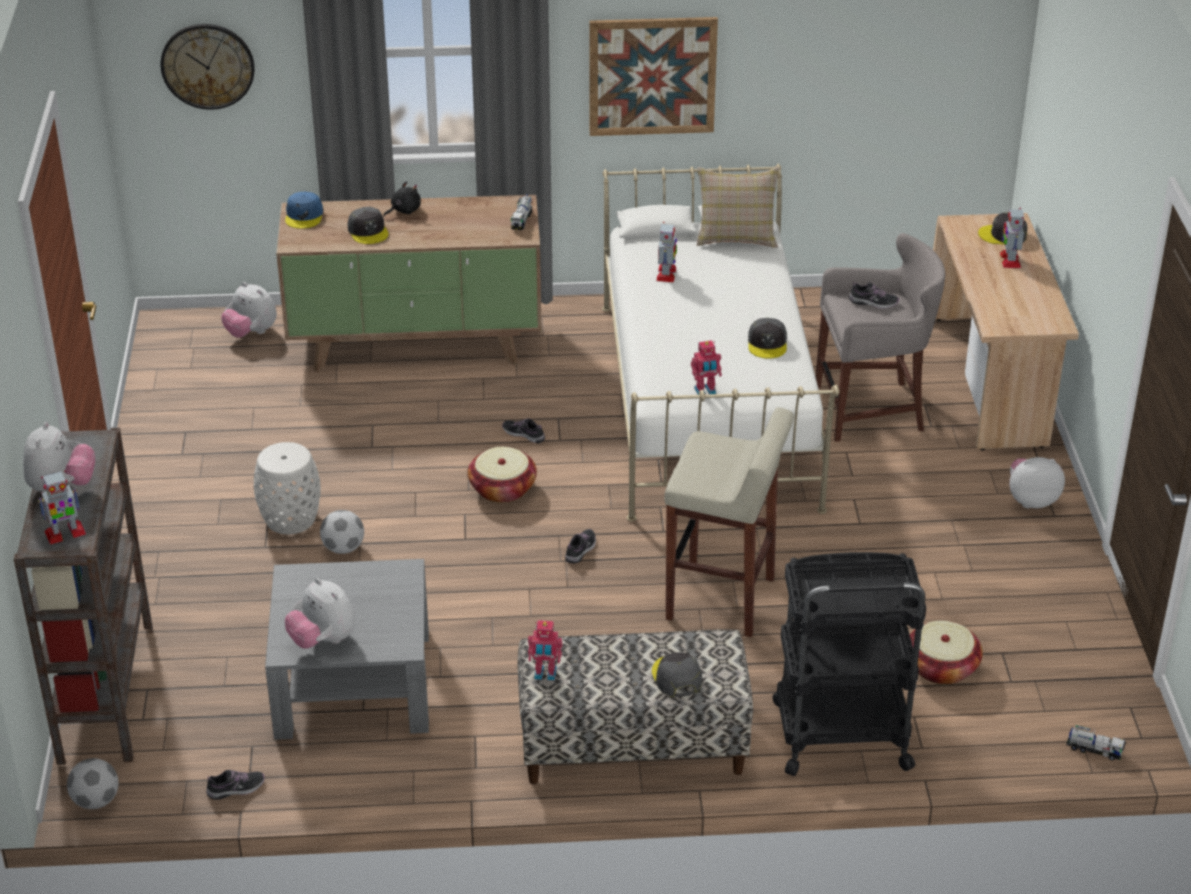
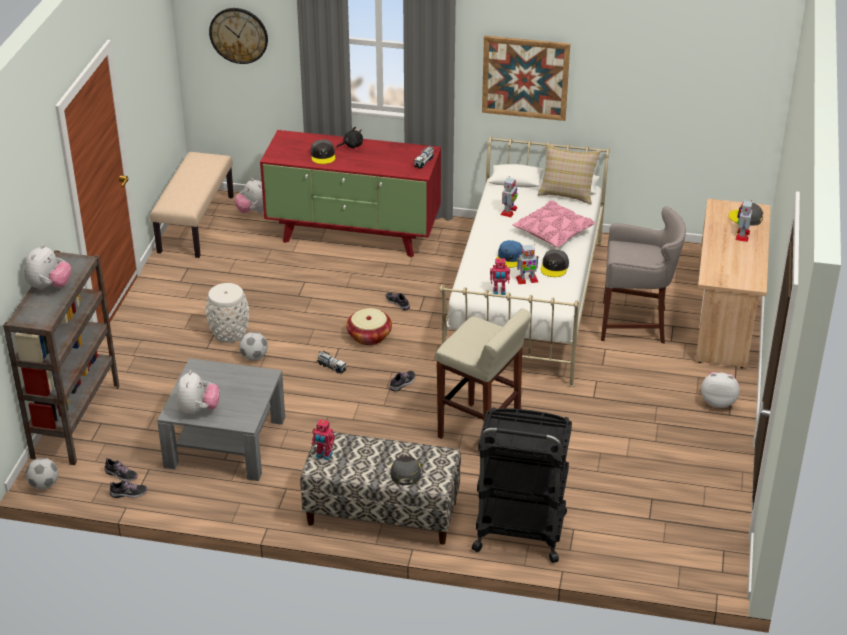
camera: 15 degrees right, 0 degrees up
(65, 533) = (39, 314): toy robot -> toy robot (526, 280)
(169, 364) = (195, 224): none -> beige bench
(304, 216) = (287, 140): blue cap -> blue cap (510, 258)
(323, 640) = (198, 410): plush toy -> plush toy turned 150 degrees counterclockwise
(416, 343) = (354, 234): green dresser -> red dresser
(743, 294) = (553, 232): none -> pink pillow
(873, 302) = (638, 250): shoe -> shoe (121, 475)
(941, 667) = (606, 501): basket -> none
(1094, 750) = (685, 574): toy truck -> toy truck (331, 367)

